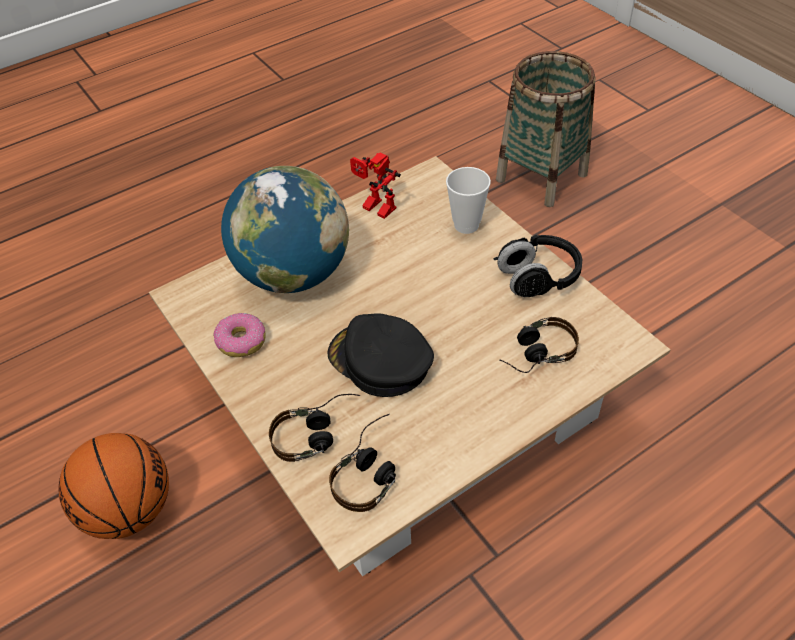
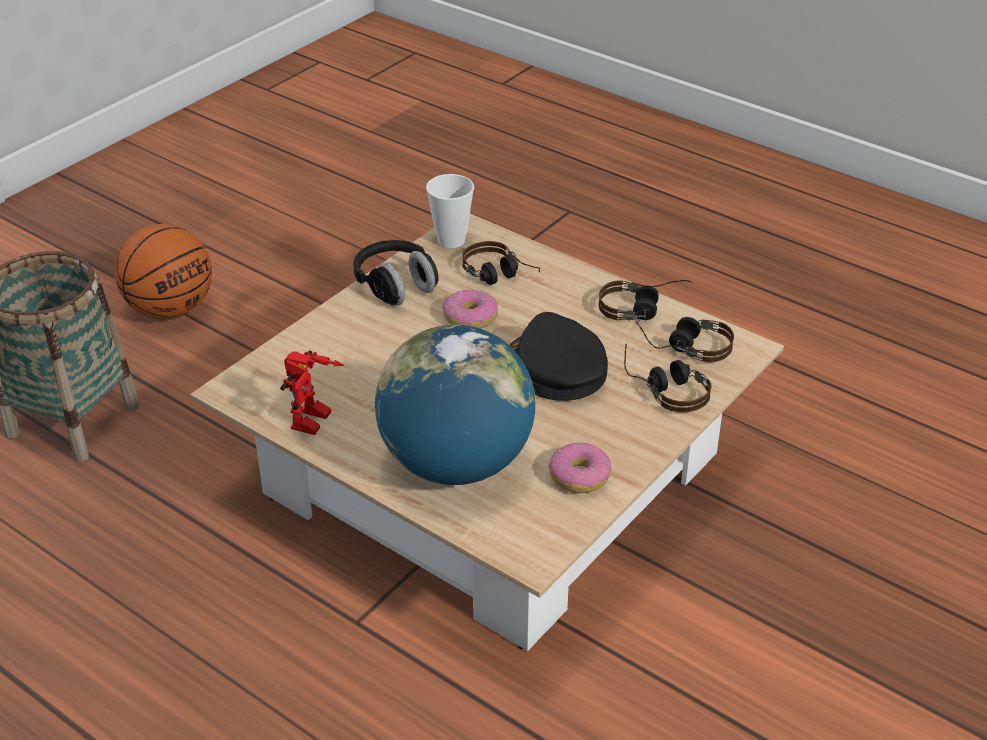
camera: 110 degrees left, 10 degrees down
(130, 510) = (755, 662): basketball -> basketball (170, 309)
(380, 360) = (556, 368): black cap -> black cap turned 135 degrees clockwise
(445, 456) = (643, 309): none -> headphones
(466, 225) = (325, 345): cup -> cup (451, 240)
(475, 318) = (470, 318): none -> donut

